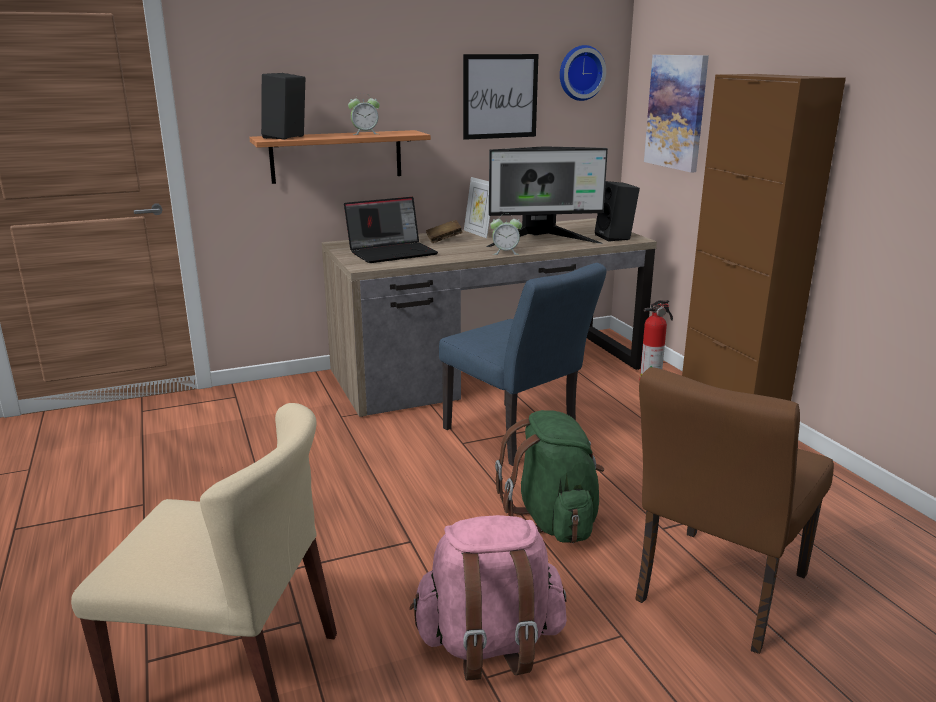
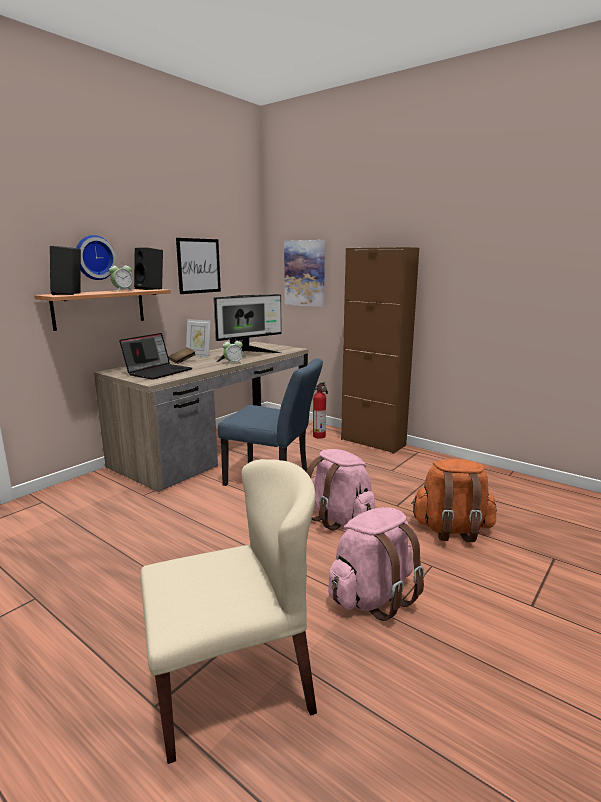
camera: 30 degrees left, 5 degrees down
(553, 521) = (339, 519): green backpack -> pink backpack
(580, 73) = (240, 252): wall clock -> wall clock (94, 257)
(616, 237) = (284, 349): black speaker -> black speaker (151, 289)
(715, 594) = (452, 530): brown chair -> orange backpack

